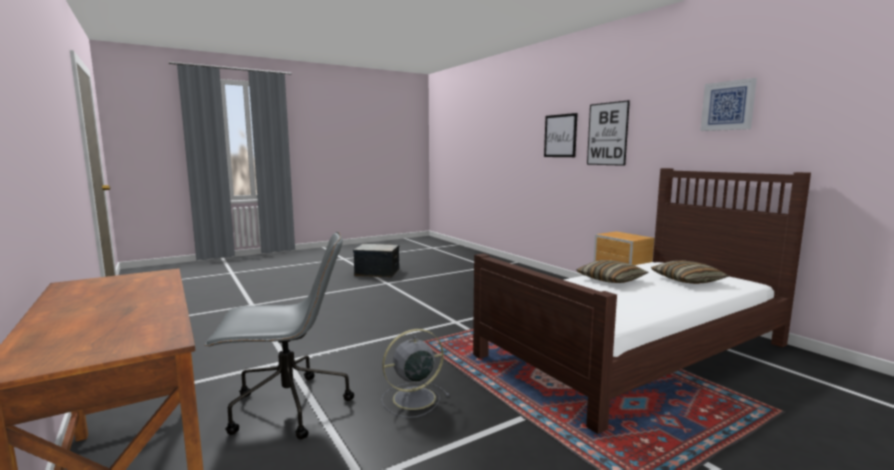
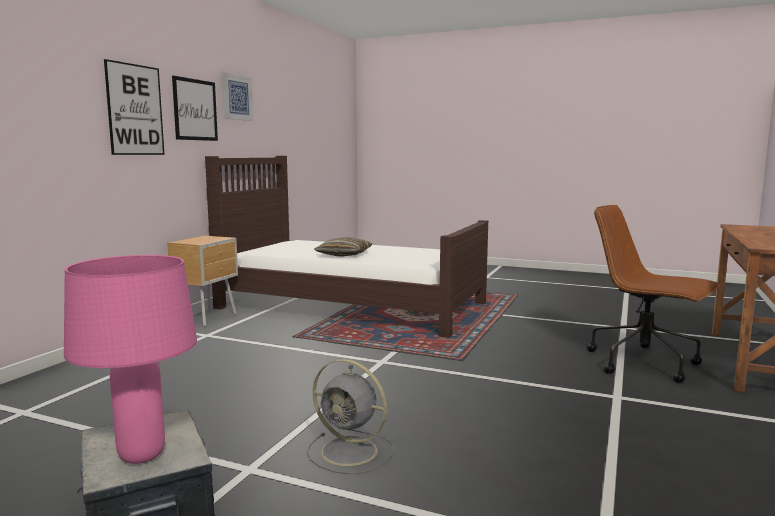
camera: 125 degrees left, 0 degrees up
(287, 408) = (645, 363): grey office chair -> brown office chair
(370, 246) = (140, 456): none -> pink table lamp
(412, 399) = (546, 338): grey fan -> grey fan (351, 452)
(560, 136) = (50, 102): picture -> picture (195, 110)
(687, 280) = (314, 245): pillow -> none

